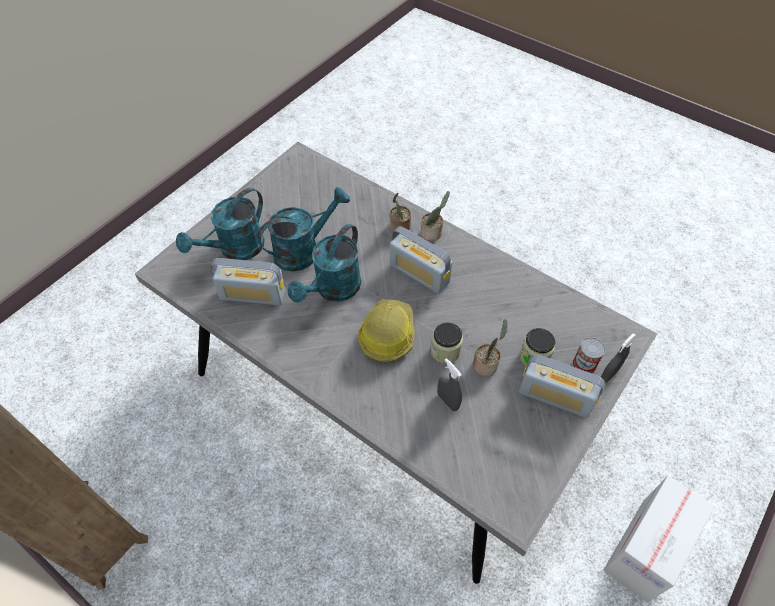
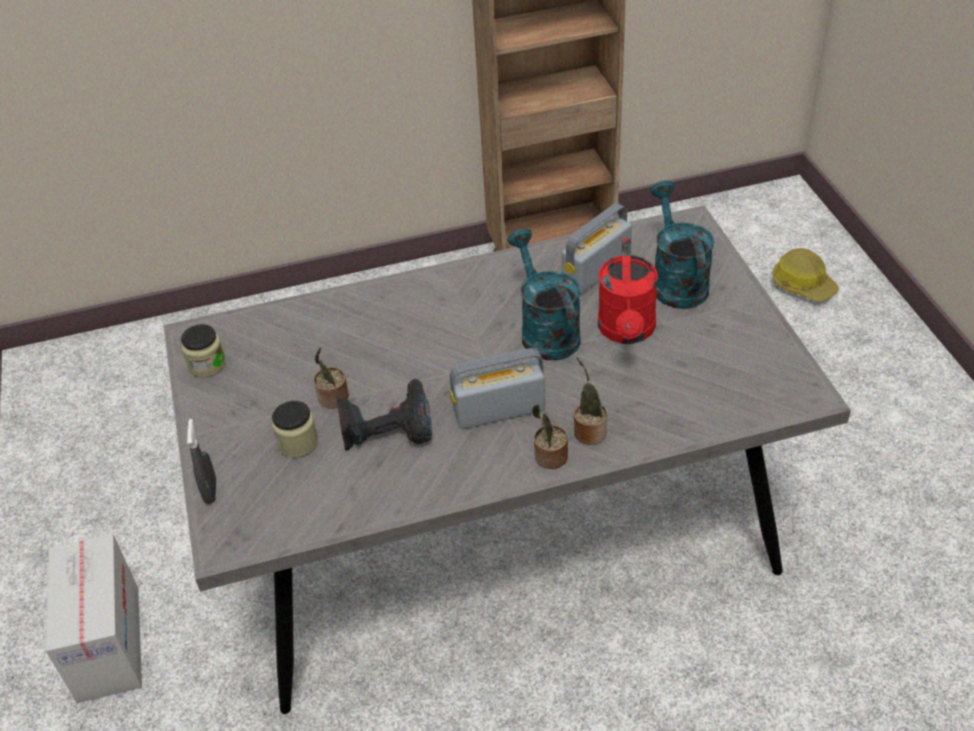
camera: 130 degrees right, 10 degrees down
(303, 250) = (627, 332): turquoise watering can -> red watering can
(387, 334) = (446, 344): hard hat -> hard hat (803, 284)
(445, 351) = (381, 377): jar -> jar (207, 364)
(448, 401) = (330, 349): grey spray bottle -> none
(478, 320) = (386, 424): none -> power drill
(555, 396) = (243, 429): radio -> none
(584, 364) = (243, 478): can -> none

